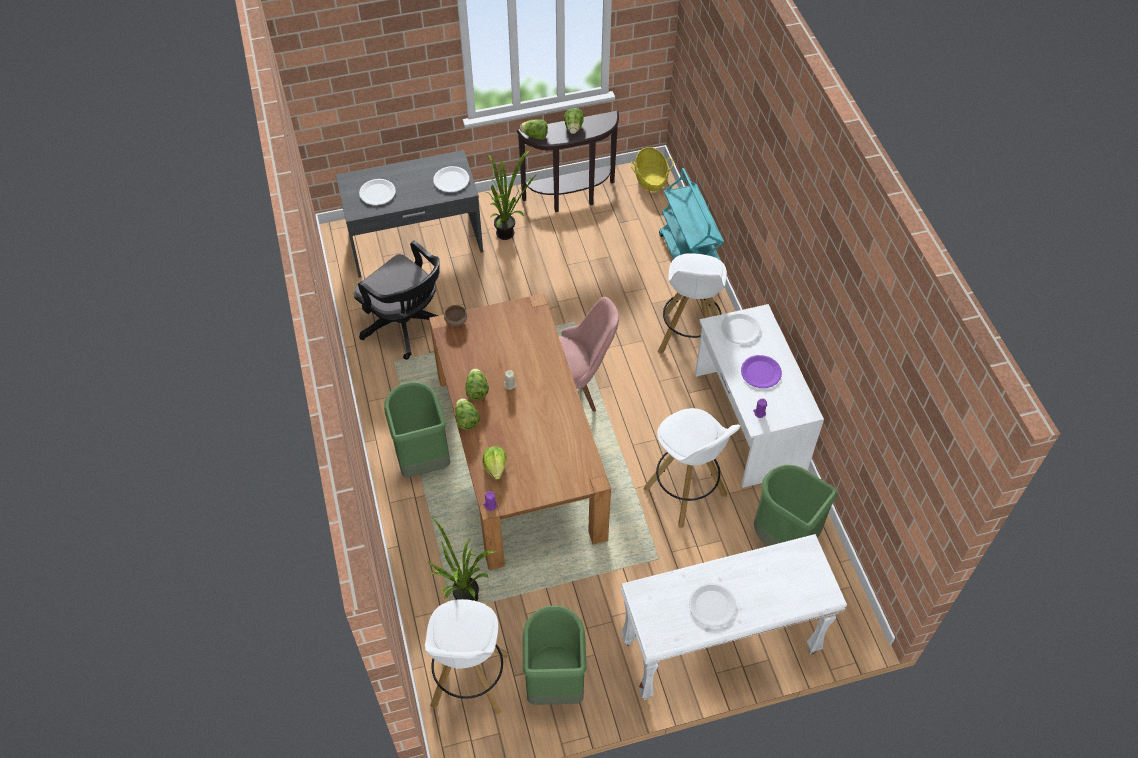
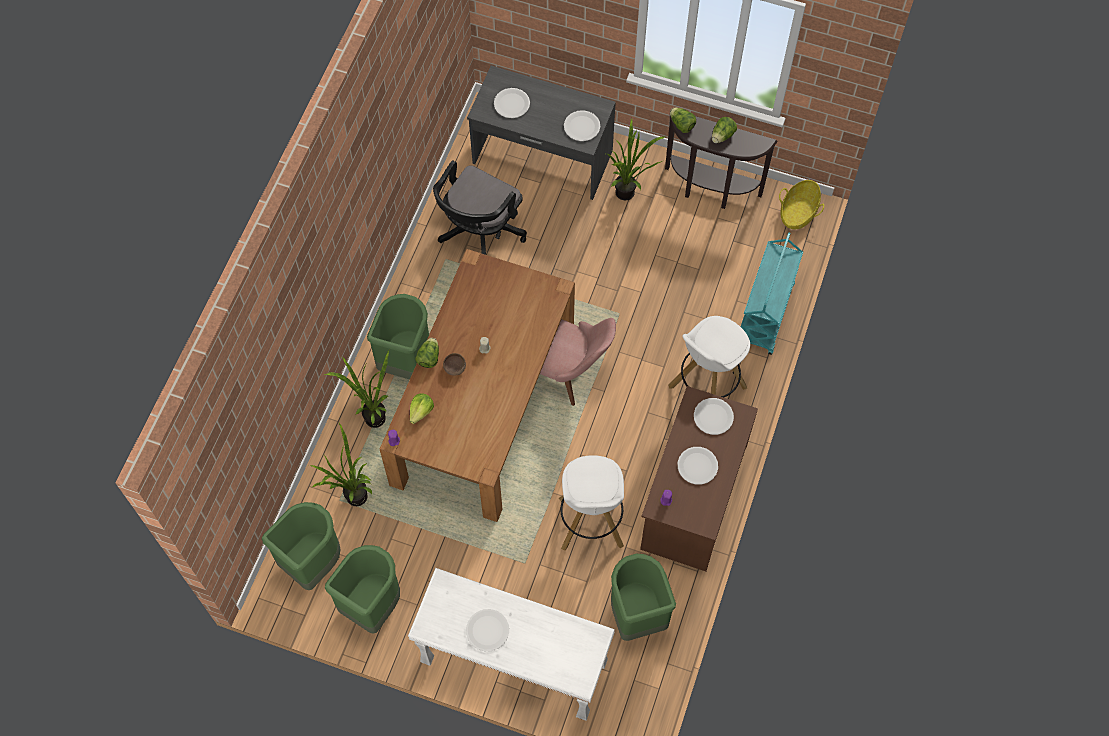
camera: 35 degrees right, 10 degrees up
(407, 326) = (479, 233): black office chair -> black office chair turned 45 degrees clockwise
(426, 524) = (370, 417): none -> potted plant
(456, 321) = (485, 265): brown bowl -> brown bowl (455, 368)
(469, 682) = (312, 563): white stool -> green trash can
(476, 390) = (455, 337): lettuce -> none
(747, 422) = (692, 496): white desk -> brown desk
(761, 372) = (697, 466): purple plate -> white plate

